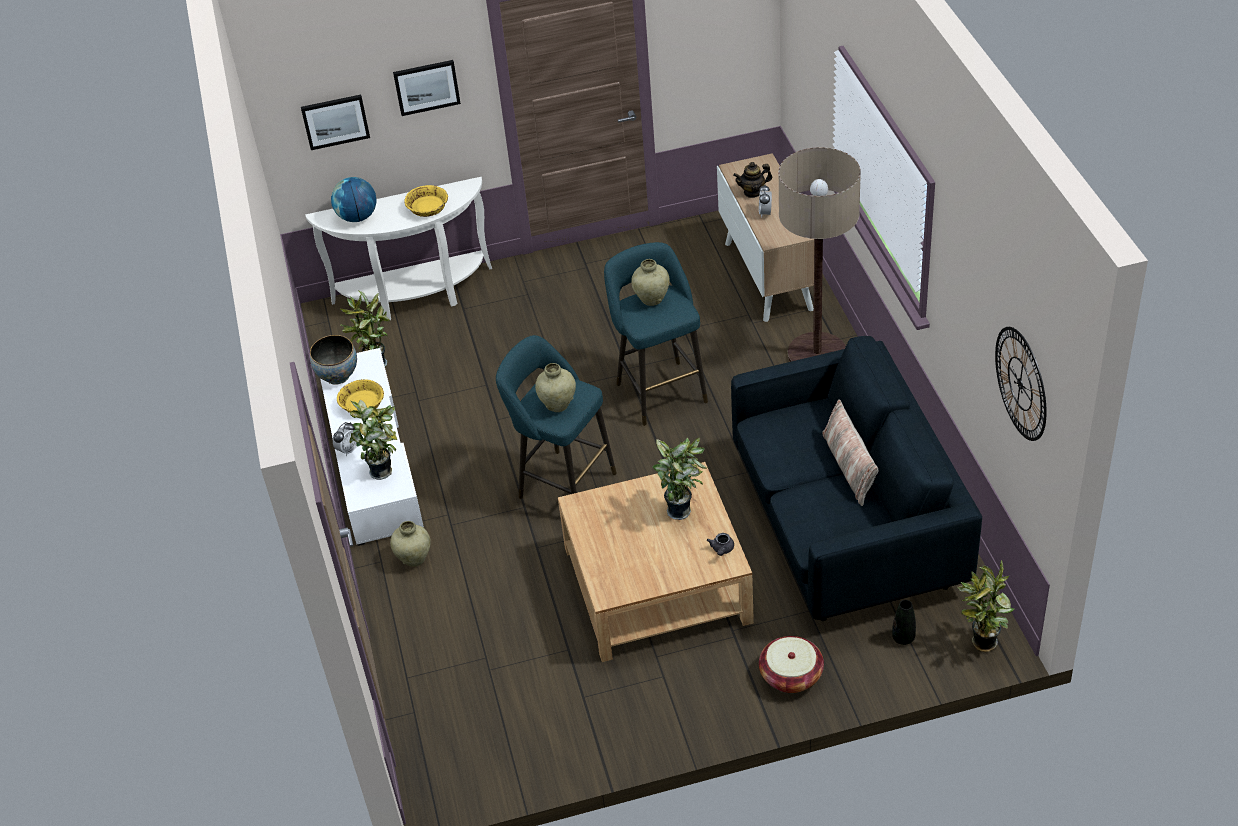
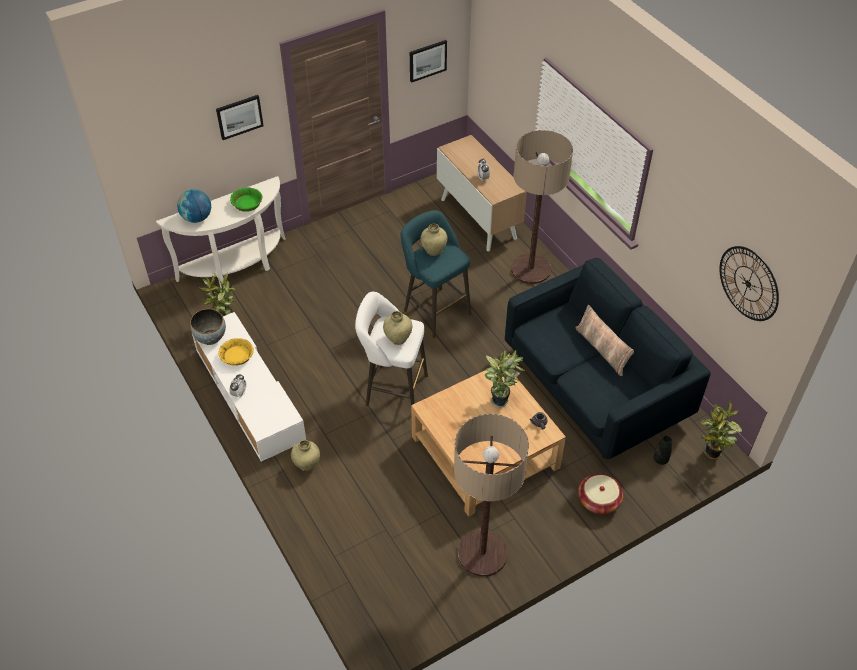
camera: 20 degrees left, 5 degrees up
(335, 121) = (175, 150): picture -> picture (427, 60)
(384, 471) = (272, 405): potted plant -> none
(428, 208) = (247, 204): yellow bowl -> green bowl
(562, 483) = (393, 389): turquoise stool -> white stool
(602, 712) = (482, 553): none -> floor lamp
(753, 192) = (469, 164): teapot -> none

